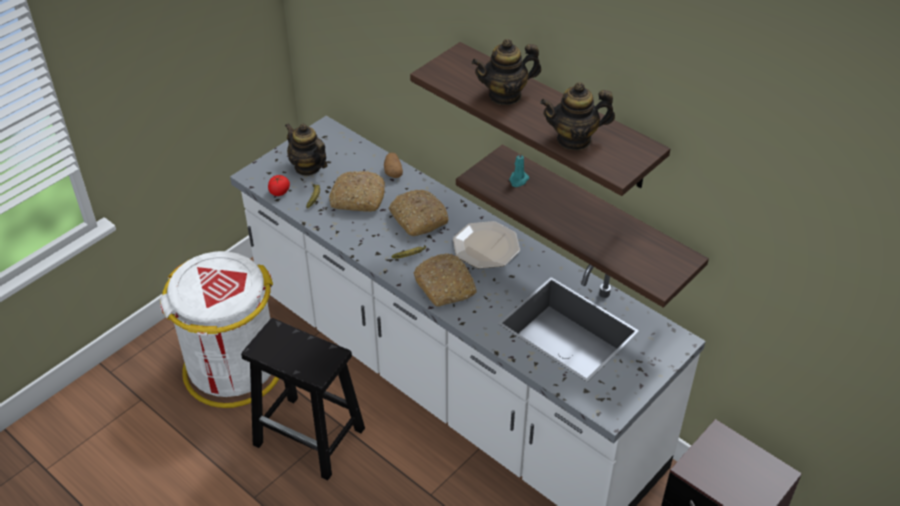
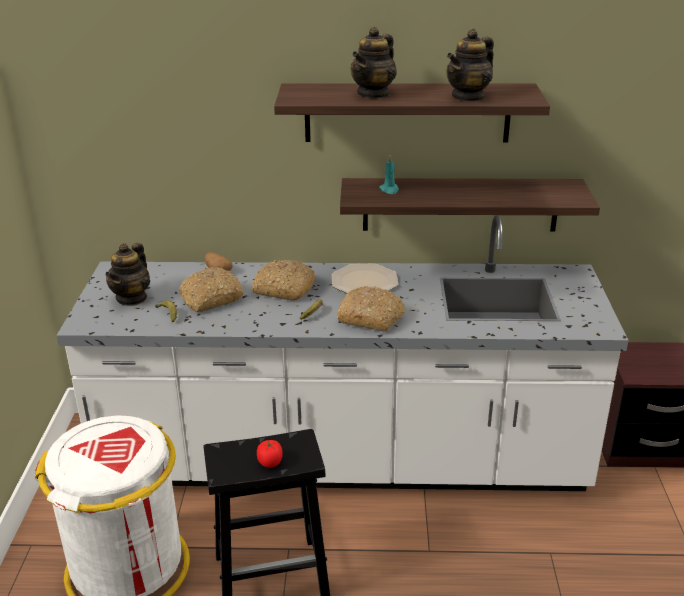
camera: 40 degrees left, 15 degrees down
(279, 192) = (127, 324): tomato -> tomato (270, 462)
(308, 167) = (132, 298): teapot -> teapot turned 75 degrees counterclockwise

